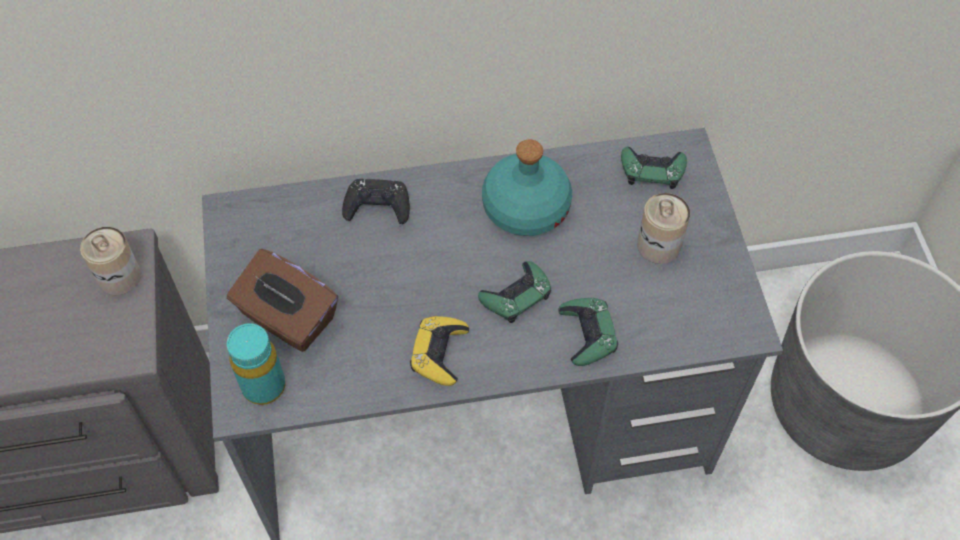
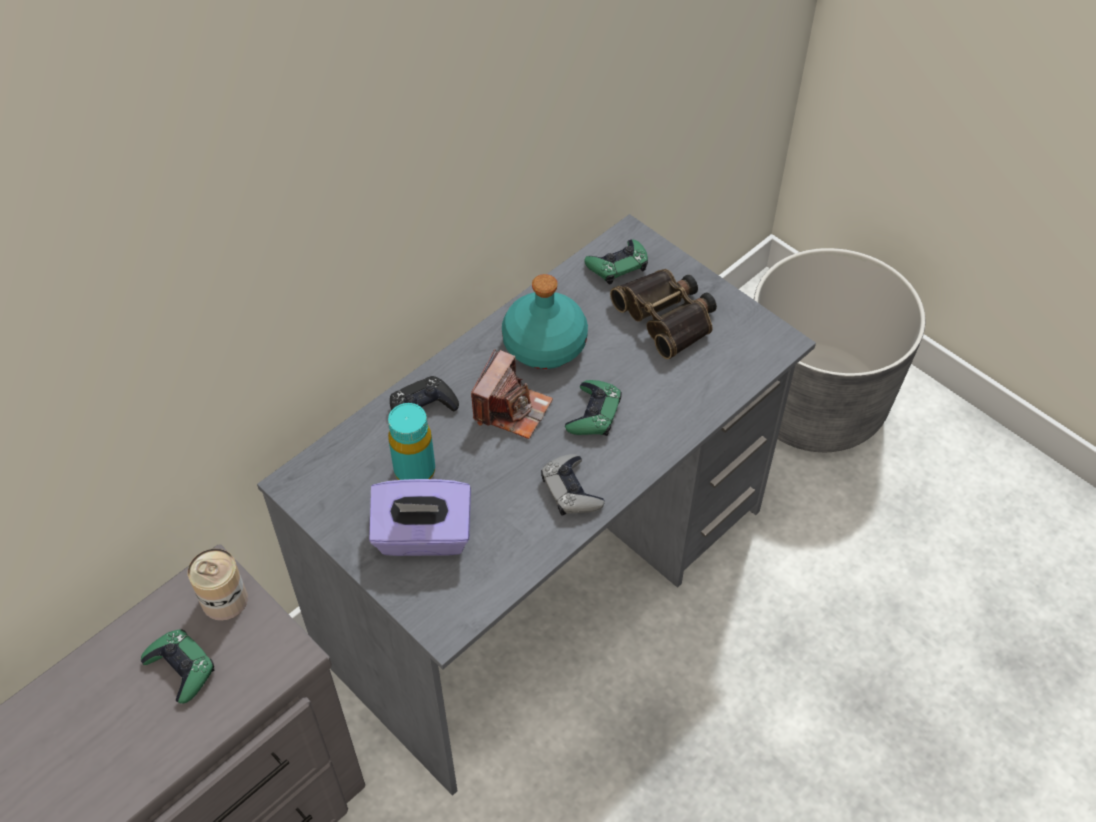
camera: 35 degrees left, 5 degrees down
(264, 386) = (450, 600): turquoise bottle -> turquoise bottle (415, 470)
(287, 318) = (423, 537): brown tissue box -> purple tissue box
(439, 353) = (571, 490): yellow game controller -> grey game controller
(450, 250) = (512, 409): none -> camera
(587, 334) = (671, 411): green game controller -> green game controller (181, 668)
(658, 245) = (668, 317): can -> binoculars

